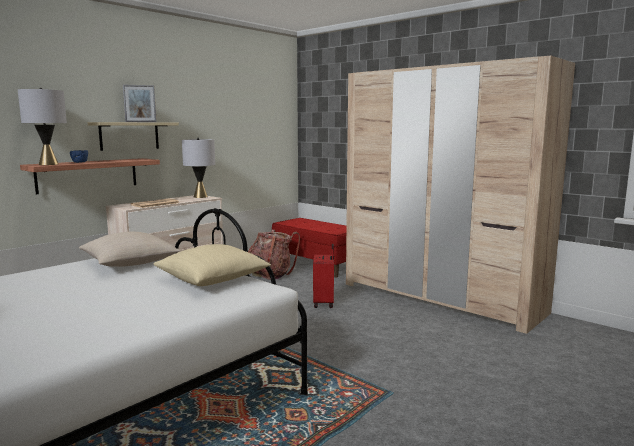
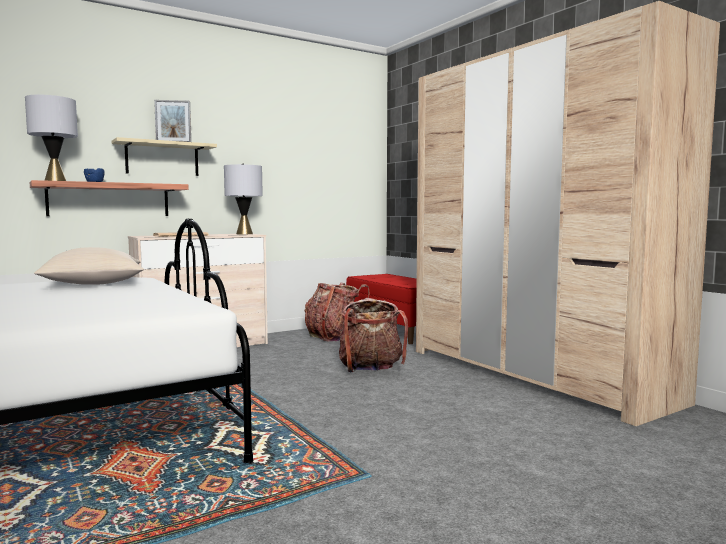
camera: 15 degrees right, 5 degrees down
(212, 279) = (150, 298): beige pillow -> none
(324, 303) = (370, 368): red suitcase -> backpack

